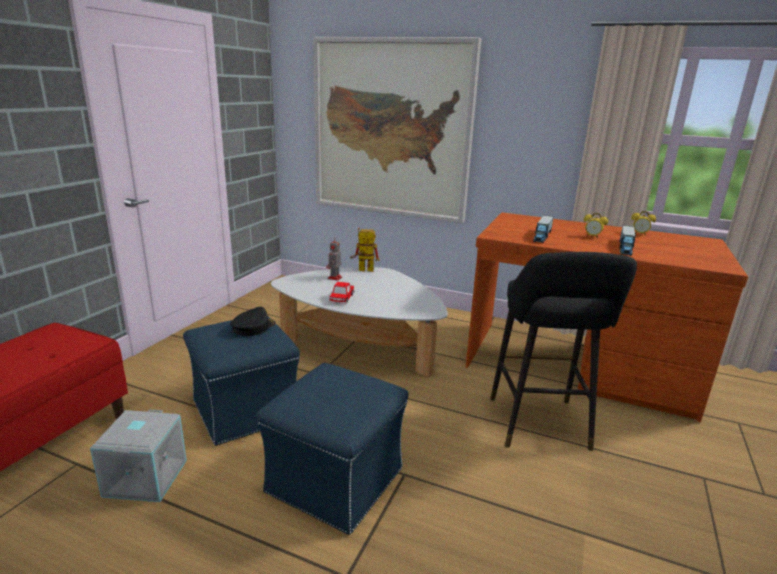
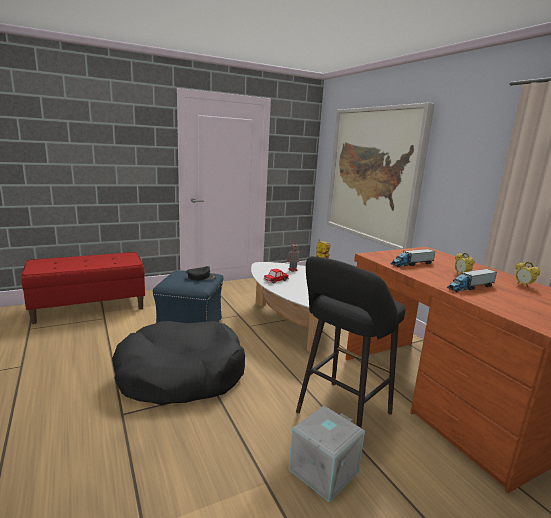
camera: 40 degrees right, 5 degrees down
(144, 477) = (116, 334): grey storage box -> grey storage box (323, 469)
(336, 479) = (181, 375): blue ottoman -> black dog bed

